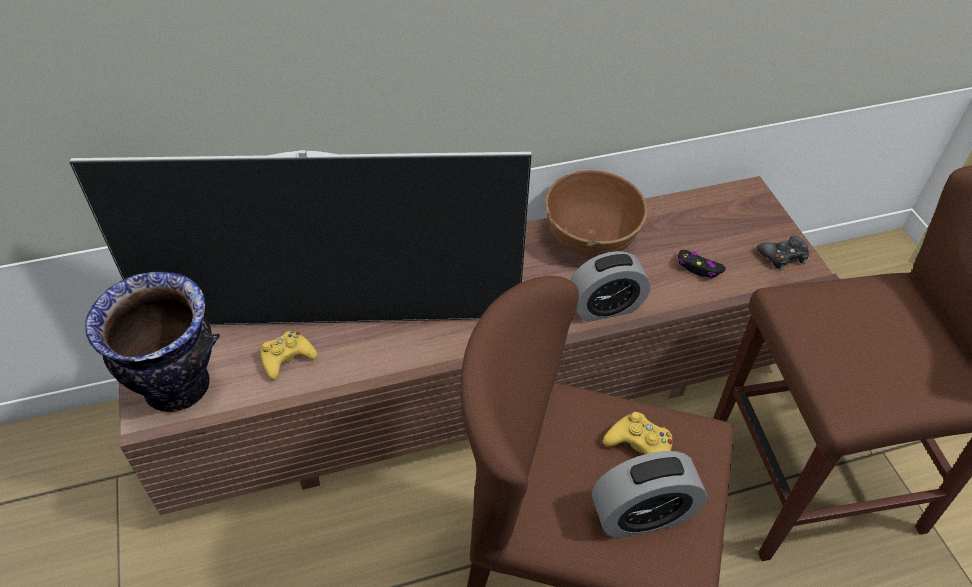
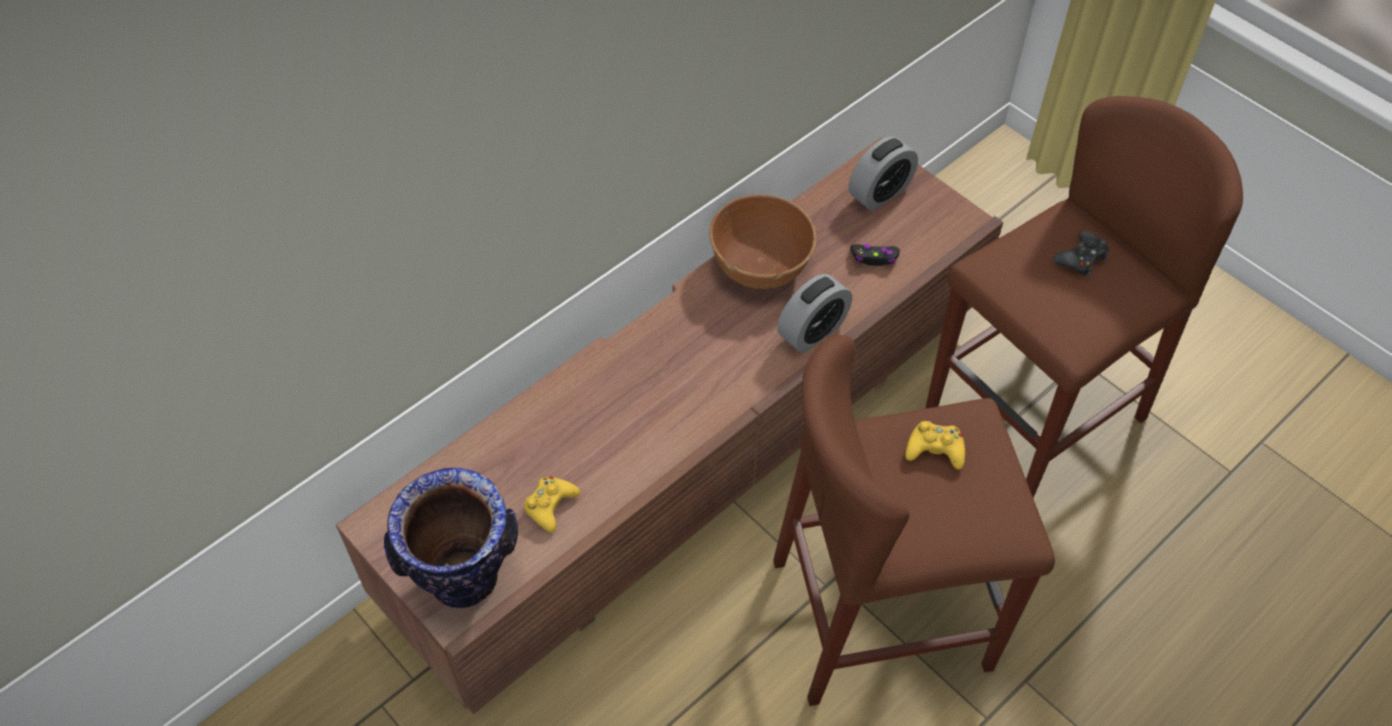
camera: 25 degrees left, 5 degrees up
(334, 320) = (569, 449): television -> none
(642, 515) = (966, 504): alarm clock -> alarm clock (880, 193)
(783, 256) = (942, 216): black game controller -> black game controller (1081, 259)

